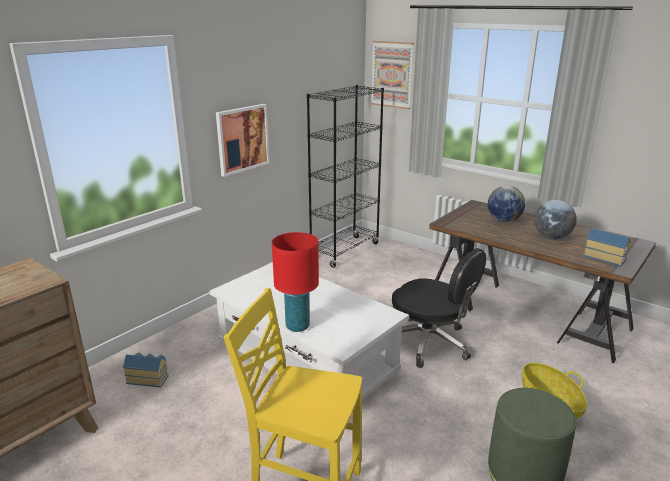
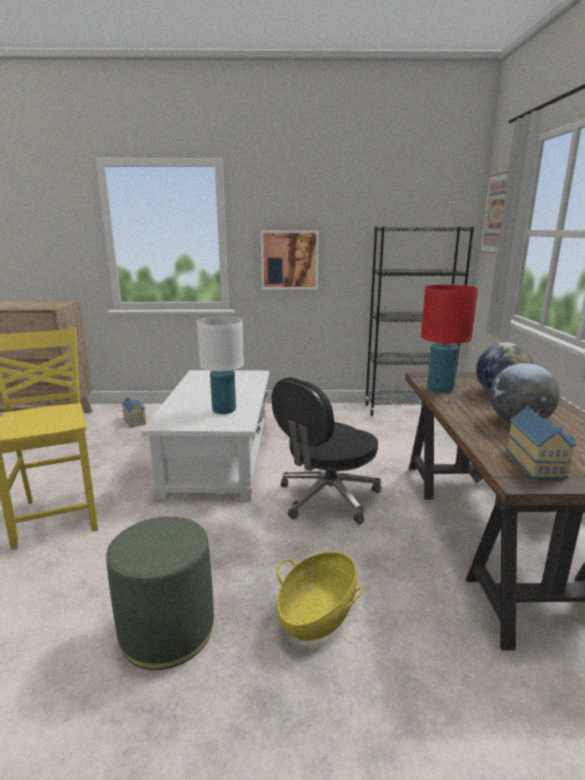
camera: 50 degrees right, 5 degrees down
(298, 326) = (174, 403): red table lamp -> red table lamp (440, 389)
(349, 311) = (224, 411): none -> white table lamp
(429, 343) = (327, 498): black office chair -> black office chair turned 45 degrees clockwise

